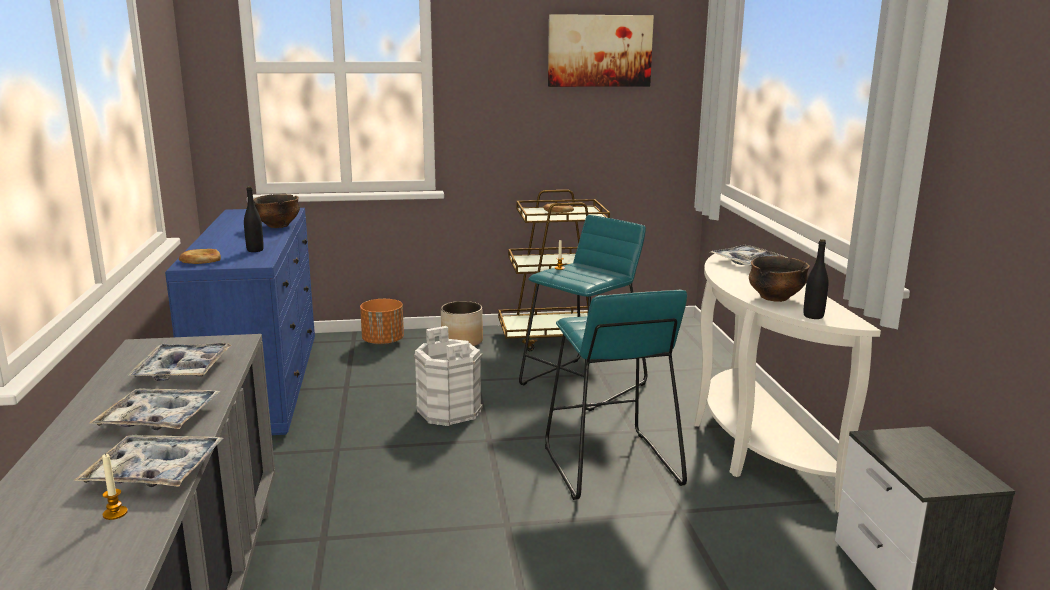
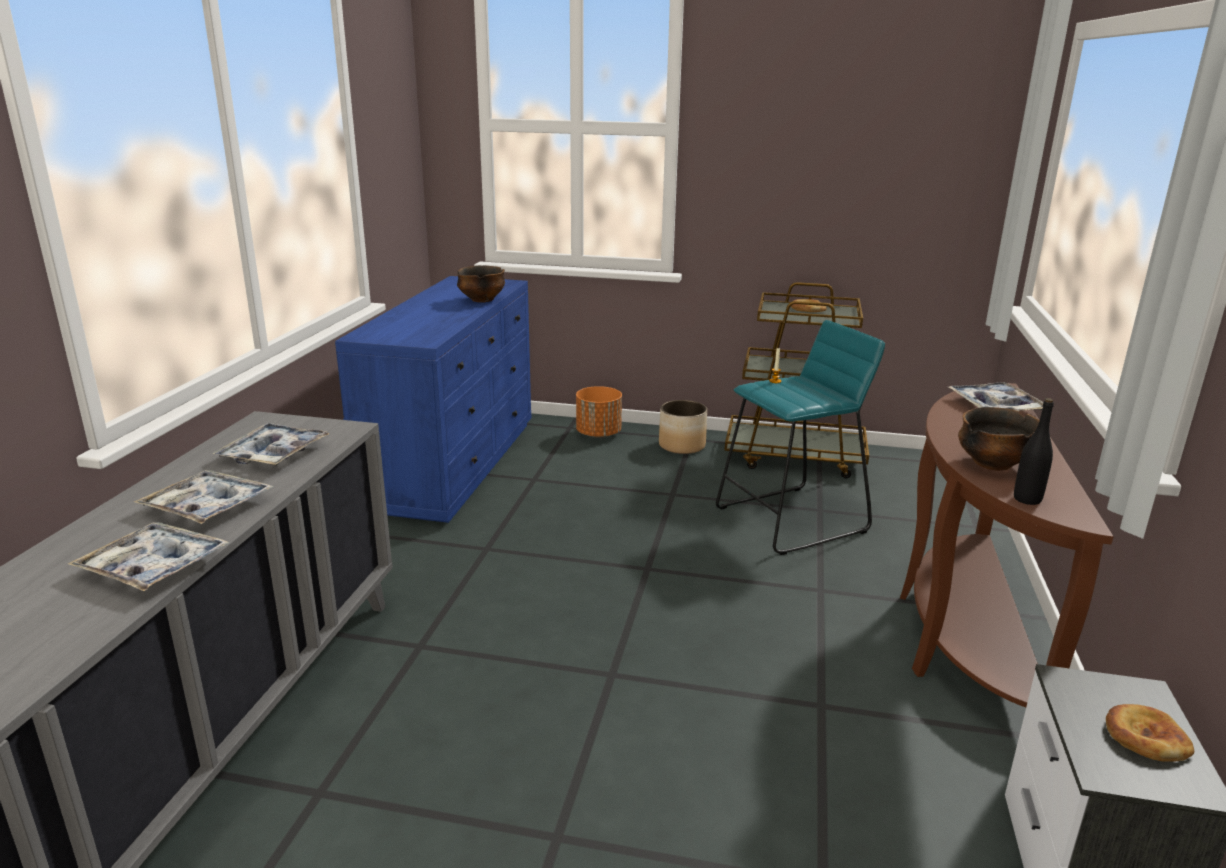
camera: 20 degrees right, 5 degrees up
(115, 513) = (83, 606): candle -> none
(200, 260) = (376, 332): bread -> bread (1145, 737)
(255, 250) = (435, 326): black bottle -> none
(449, 411) = (624, 526): white bucket -> none
(599, 50) = (884, 115): picture -> none
(609, 465) = (767, 628): turquoise stool -> none
(750, 445) = (960, 638): white console table -> brown console table

